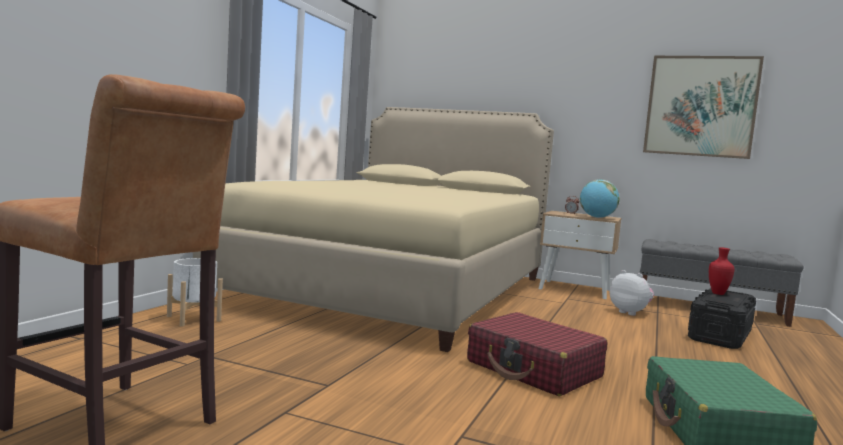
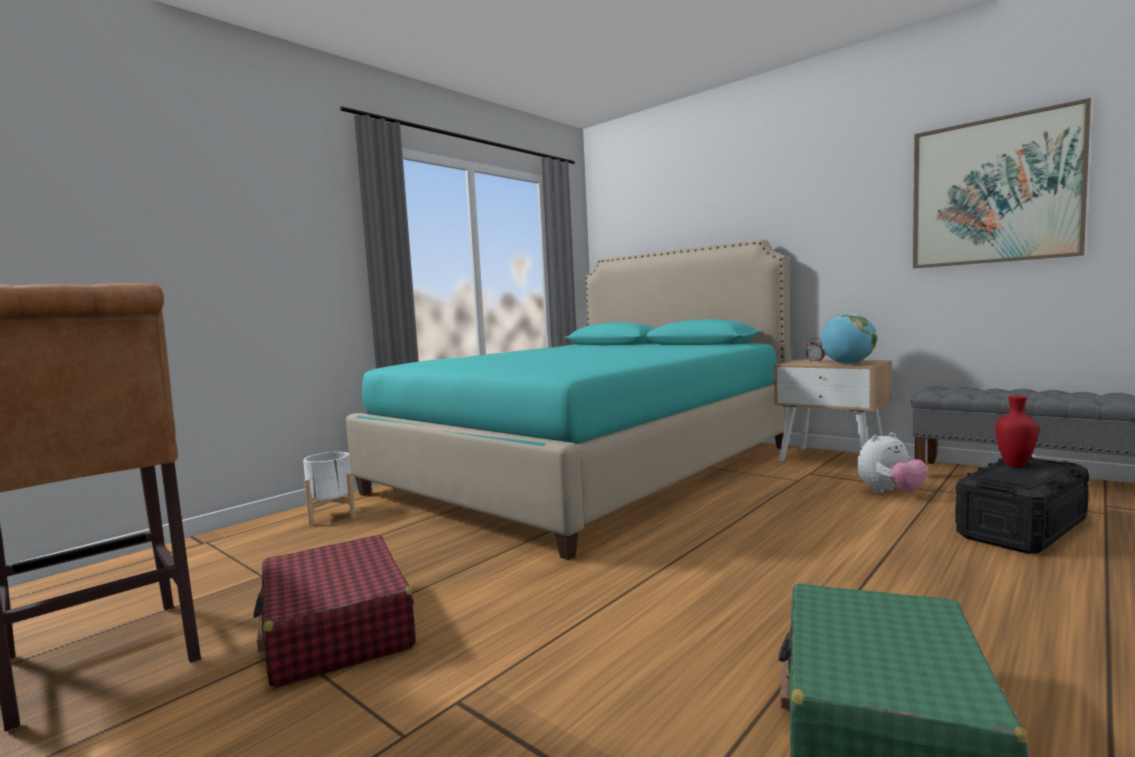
camera: 20 degrees right, 0 degrees up
(395, 288) = (589, 469): beige bed -> turquoise bed
(534, 370) = (662, 589): red suitcase -> red suitcase (336, 629)
(630, 312) = (890, 492): plush toy -> plush toy turned 90 degrees clockwise

